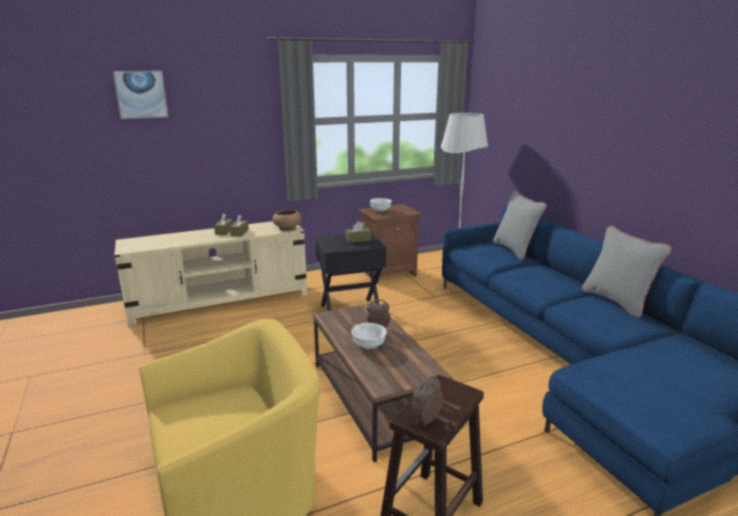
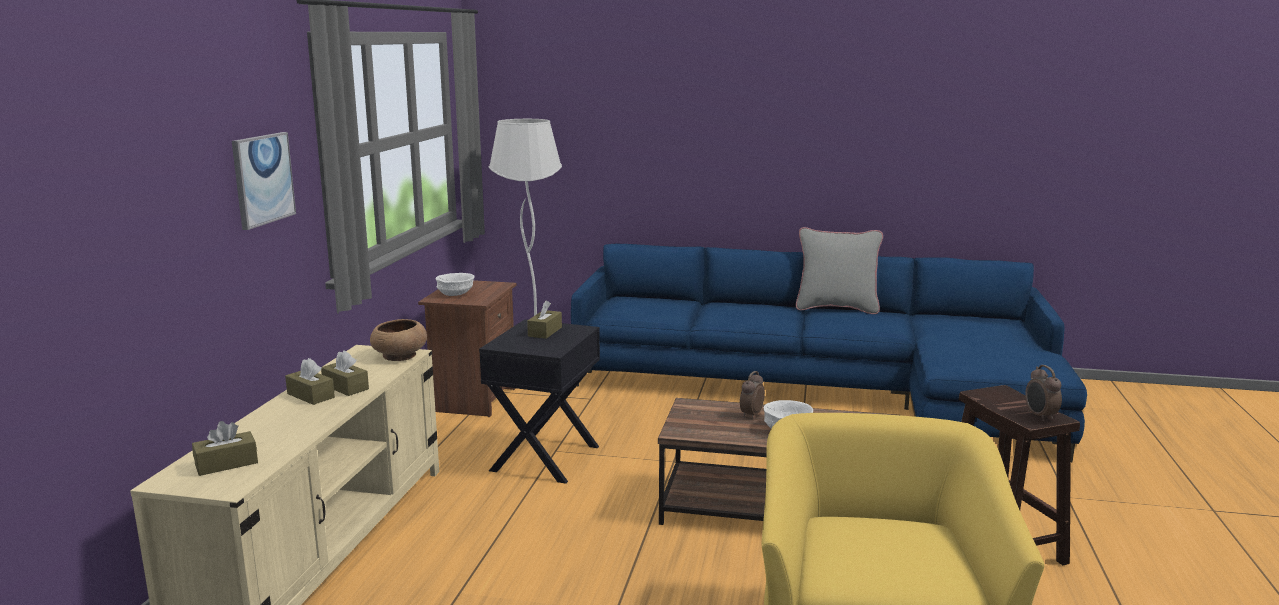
camera: 55 degrees left, 5 degrees down
(141, 94) = (112, 126): picture -> picture (262, 179)
(146, 242) = (226, 464): none -> brown tissue box
(514, 250) = (657, 297): grey pillow -> none

